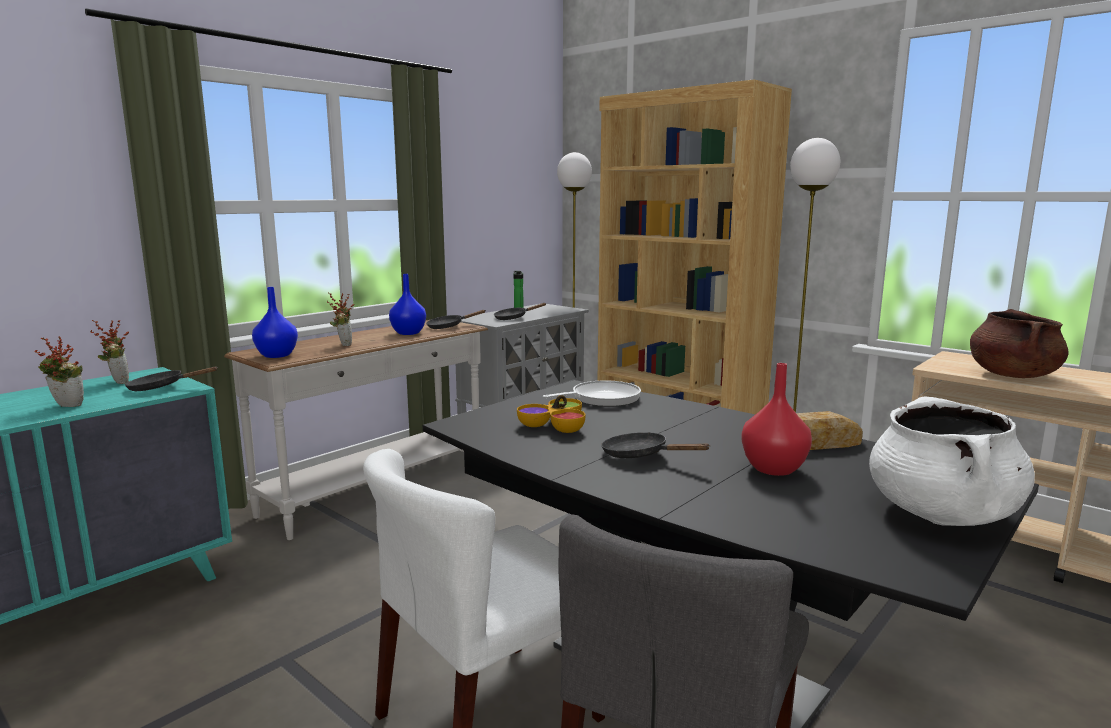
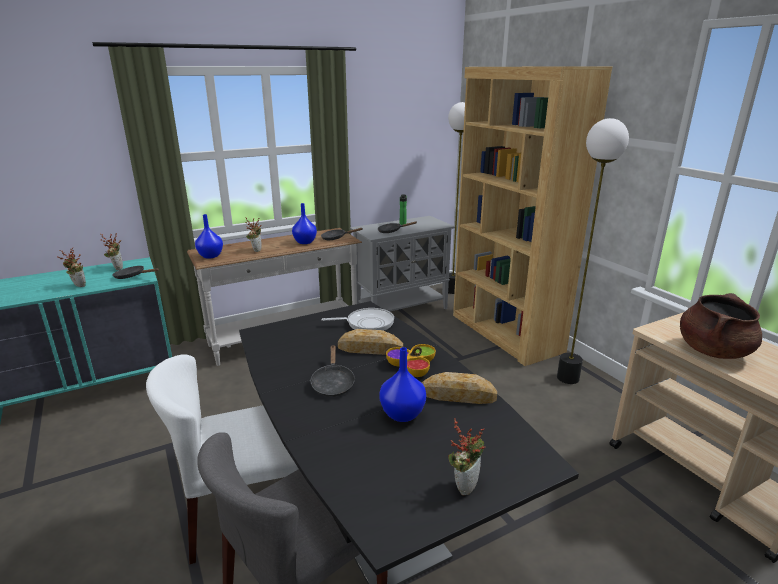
camera: 20 degrees right, 10 degrees up
(555, 425) = (312, 344): bowl -> bowl (412, 366)
(640, 455) = (333, 383): black frying pan -> black frying pan turned 150 degrees counterclockwise
(641, 419) = (370, 348): none -> bread
(775, 469) = (403, 415): red vase -> blue vase
(942, 515) = (464, 484): white cooking pot -> potted plant

